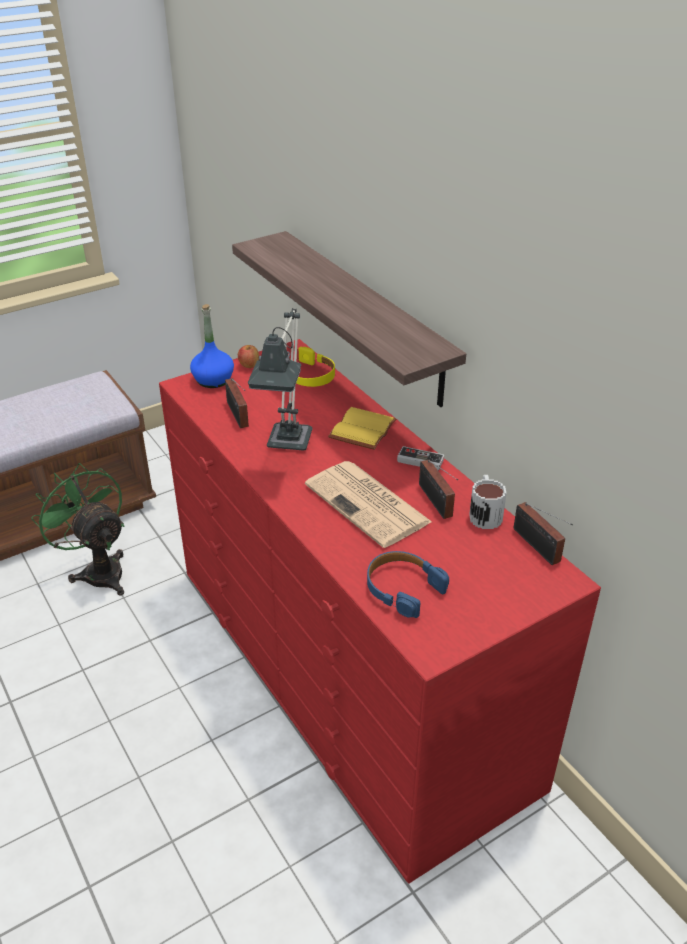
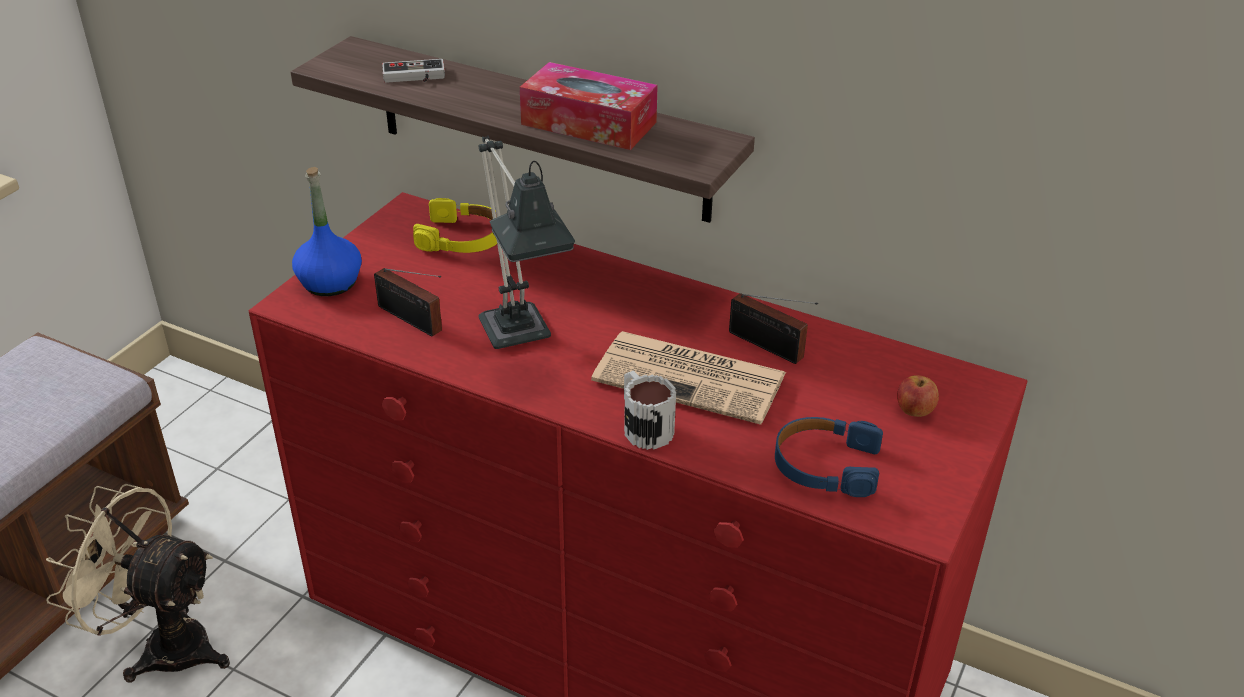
camera: 30 degrees left, 0 degrees up
(98, 570) = (163, 646): green fan -> beige fan
(249, 366) = (365, 248): apple -> apple (914, 411)
(361, 429) = (595, 286): yellow book -> none
(368, 317) = (589, 123): none -> tissue box
(419, 463) = (706, 306): game controller -> game controller (414, 77)
(484, 513) = (834, 340): mug -> mug (643, 426)
(538, 547) = (926, 359): radio -> none

